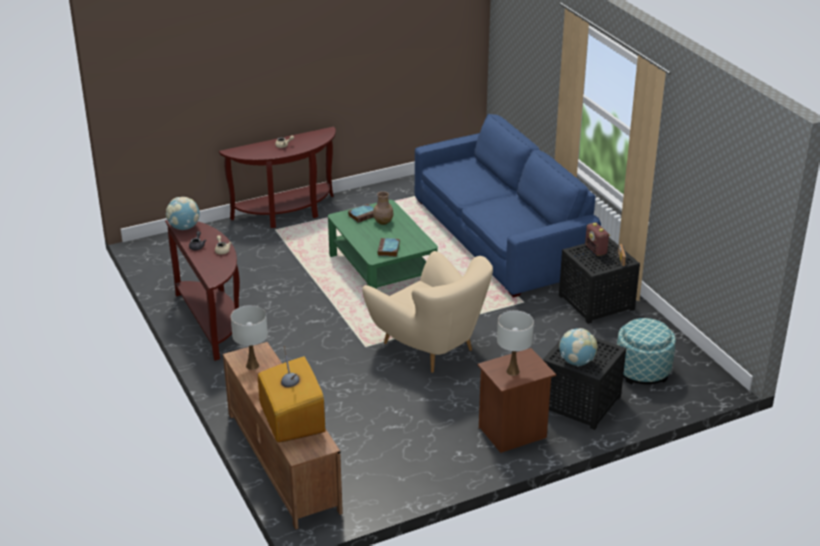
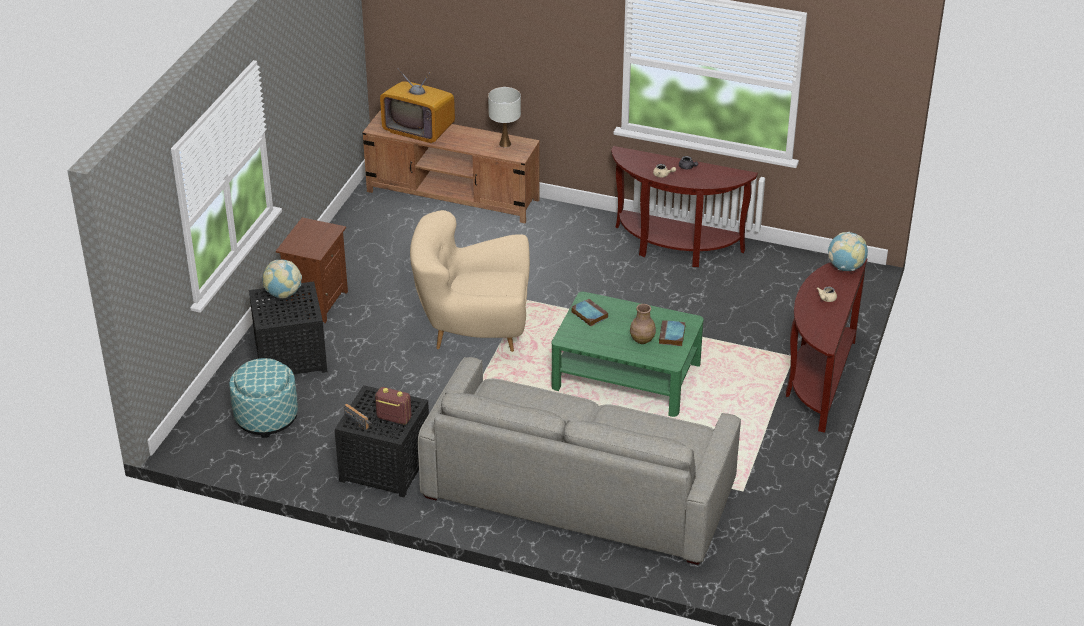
camera: 135 degrees right, 5 degrees up
(184, 227) = (729, 175): globe -> globe (845, 267)
(501, 236) = (578, 491): blue sofa -> grey sofa
(512, 371) = (311, 234): white table lamp -> none

